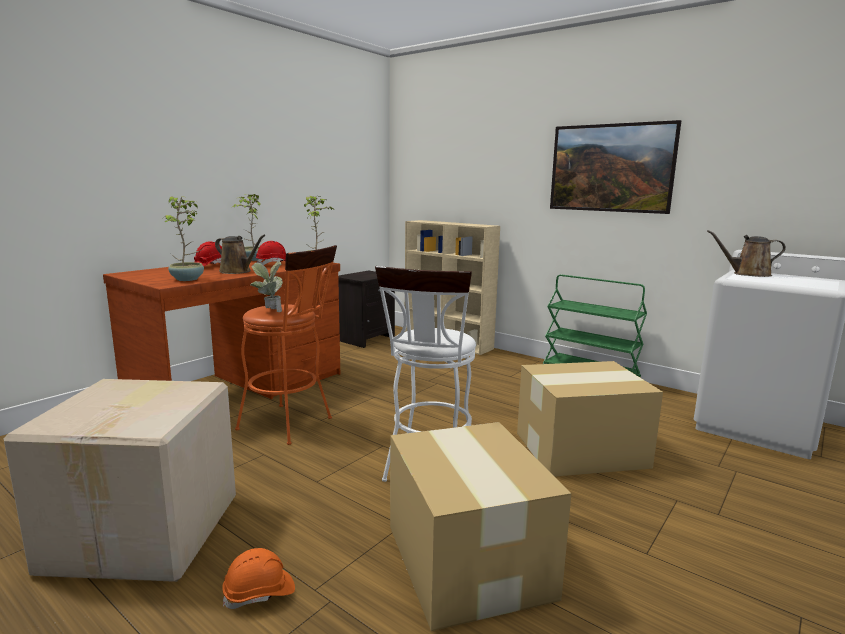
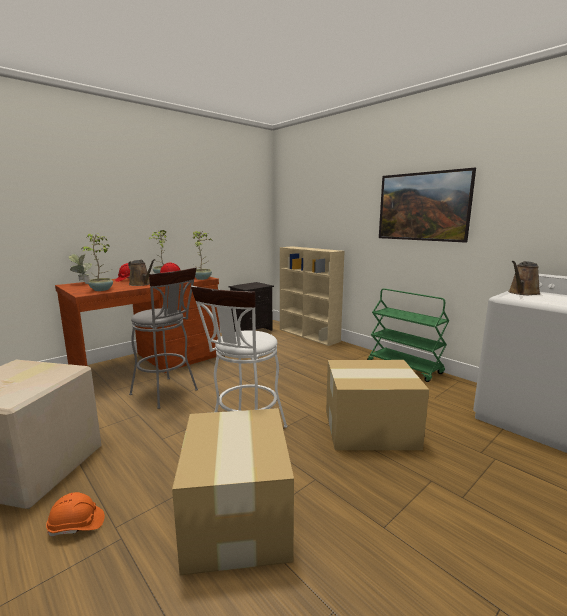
camera: 10 degrees right, 0 degrees up
(269, 311) = (148, 314): potted plant -> potted plant (82, 283)
(291, 425) = (167, 393): orange stool -> grey stool
(748, 274) = (522, 293): brown watering can -> brown watering can turned 60 degrees counterclockwise

